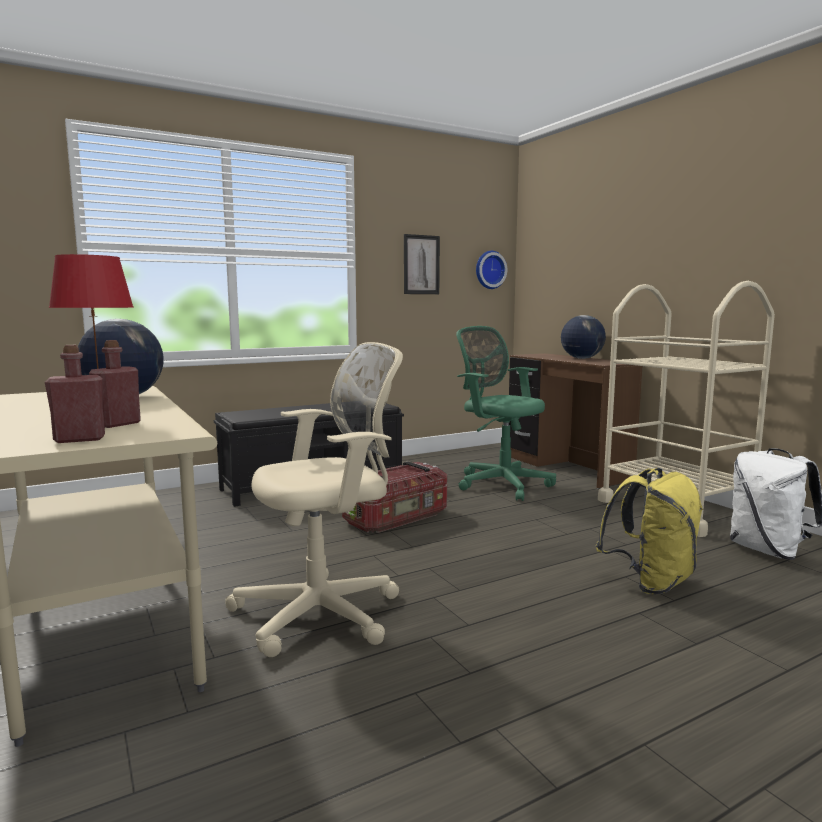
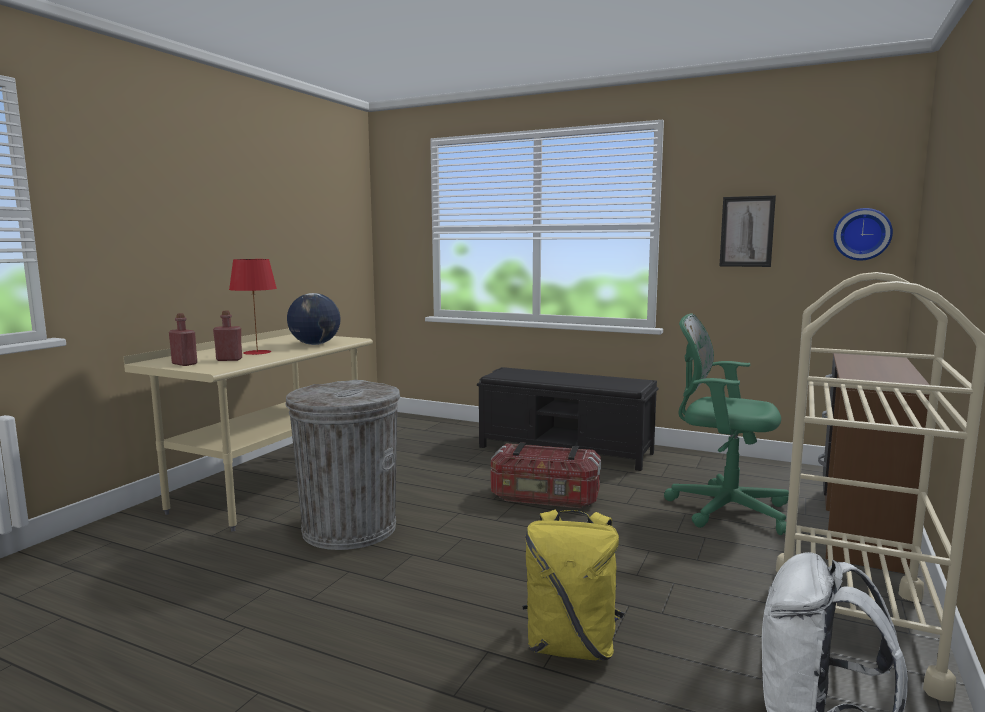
camera: 55 degrees right, 0 degrees up
(325, 613) = (349, 529): beige office chair -> grey trash can
(500, 483) = (722, 509): green office chair -> green office chair turned 75 degrees counterclockwise
(581, 358) = (891, 372): globe -> none

